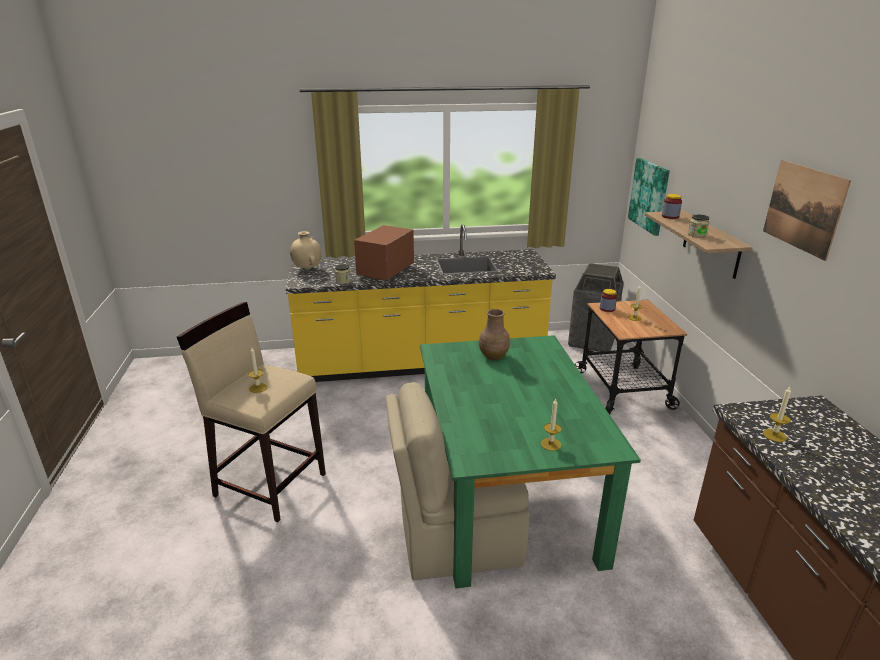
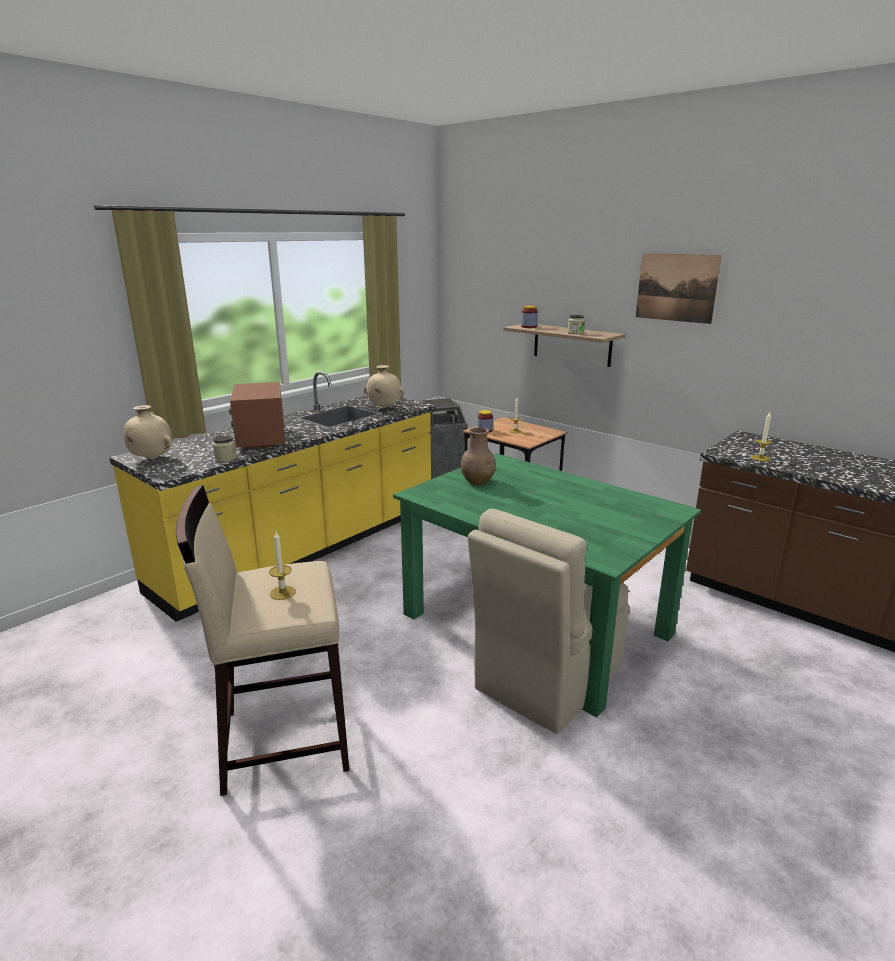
camera: 40 degrees left, 5 degrees down
(511, 266) = (384, 407): none -> beige vase
(551, 444) = (635, 524): candle -> none
(649, 195) = (473, 320): picture -> none

